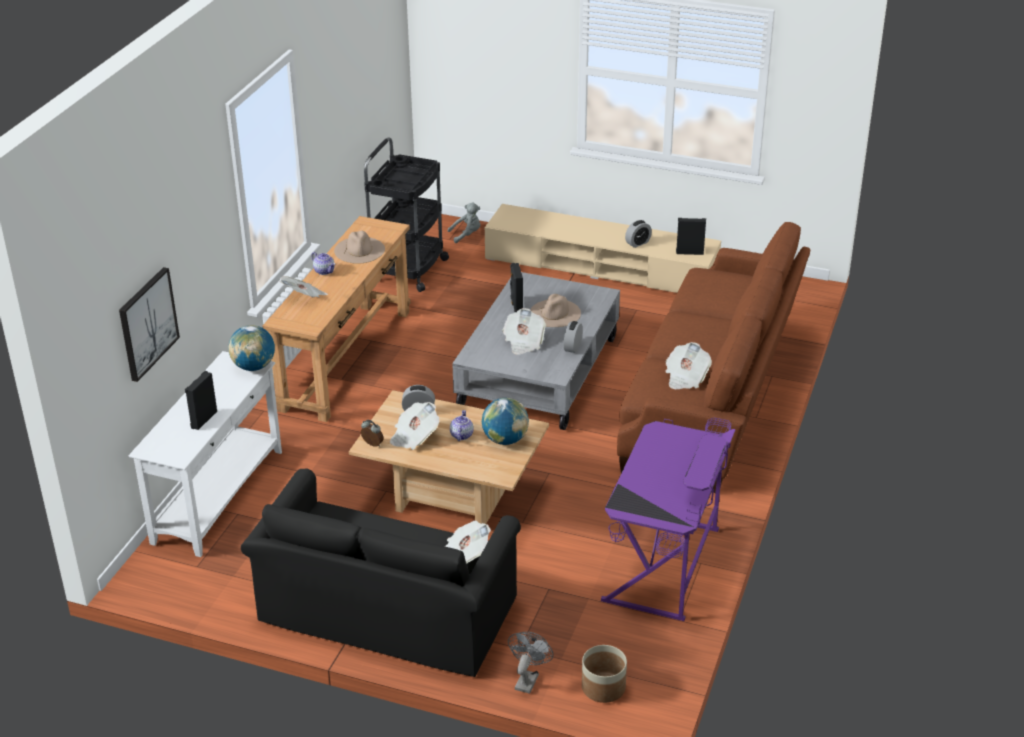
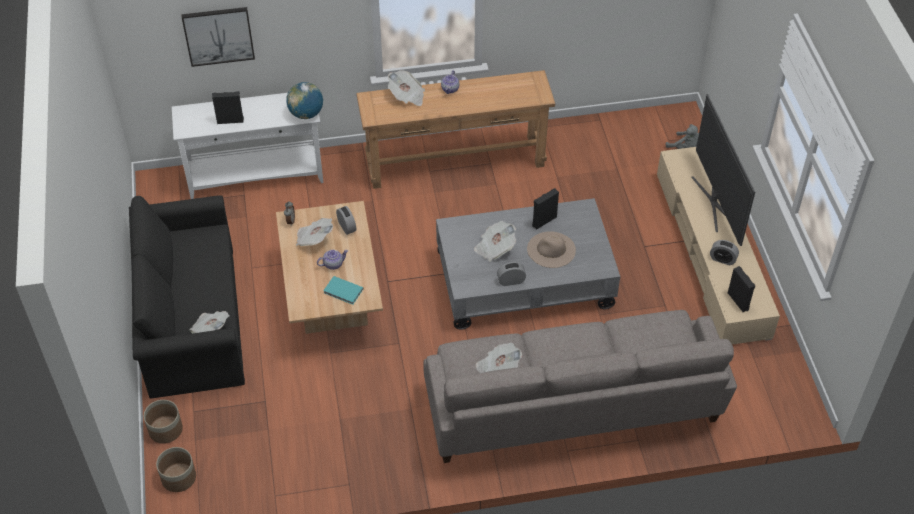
camera: 60 degrees right, 15 degrees up
(359, 250) = (494, 93): beige hat -> none
(408, 270) = (601, 138): black cart -> none
(505, 440) = (343, 292): globe -> turquoise book
(528, 679) = (165, 429): grey fan -> planter
(571, 223) = (715, 202): none -> television
(666, 565) = (333, 463): purple desk -> none
(713, 399) = (571, 410): brown sofa -> grey sofa

